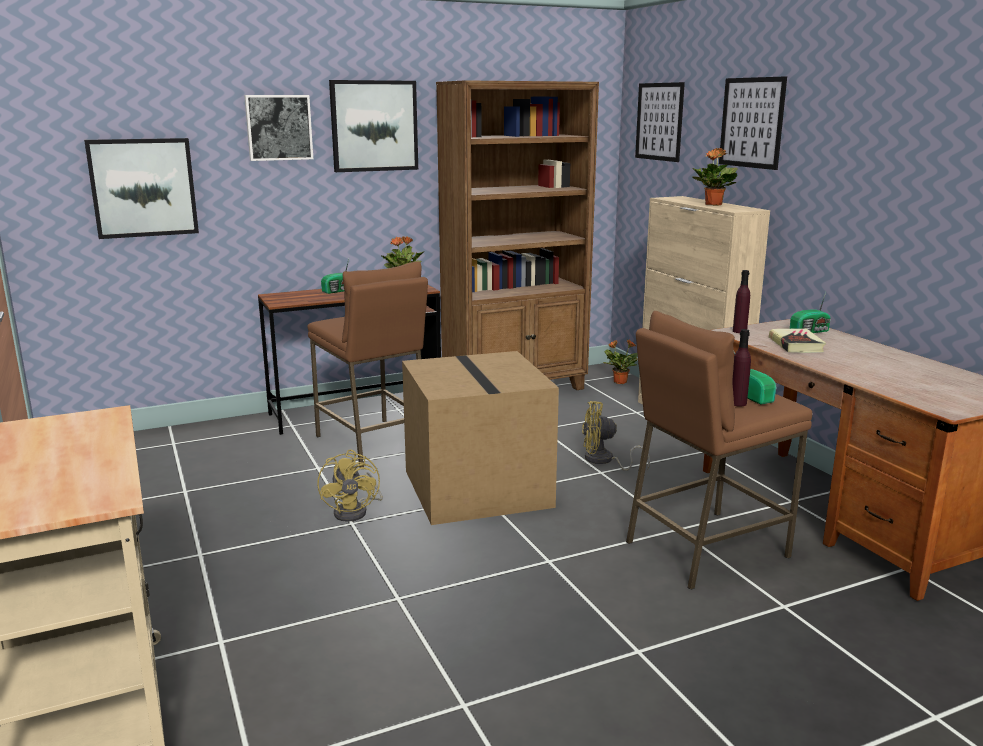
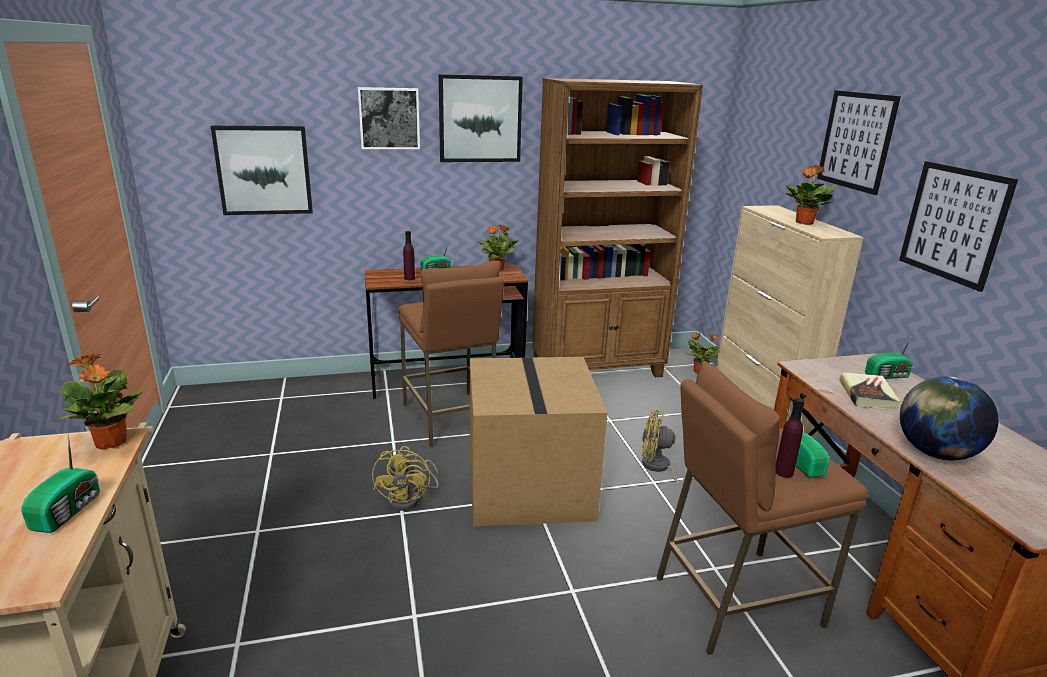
camera: 10 degrees right, 5 degrees up
(100, 458) = (69, 510): none -> radio
(101, 417) = (111, 443): none -> potted plant
(659, 121) = (764, 126): picture -> picture (953, 223)
(739, 331) = (809, 367): purple bottle -> purple bottle (409, 278)
(863, 375) = (935, 453): none -> globe

